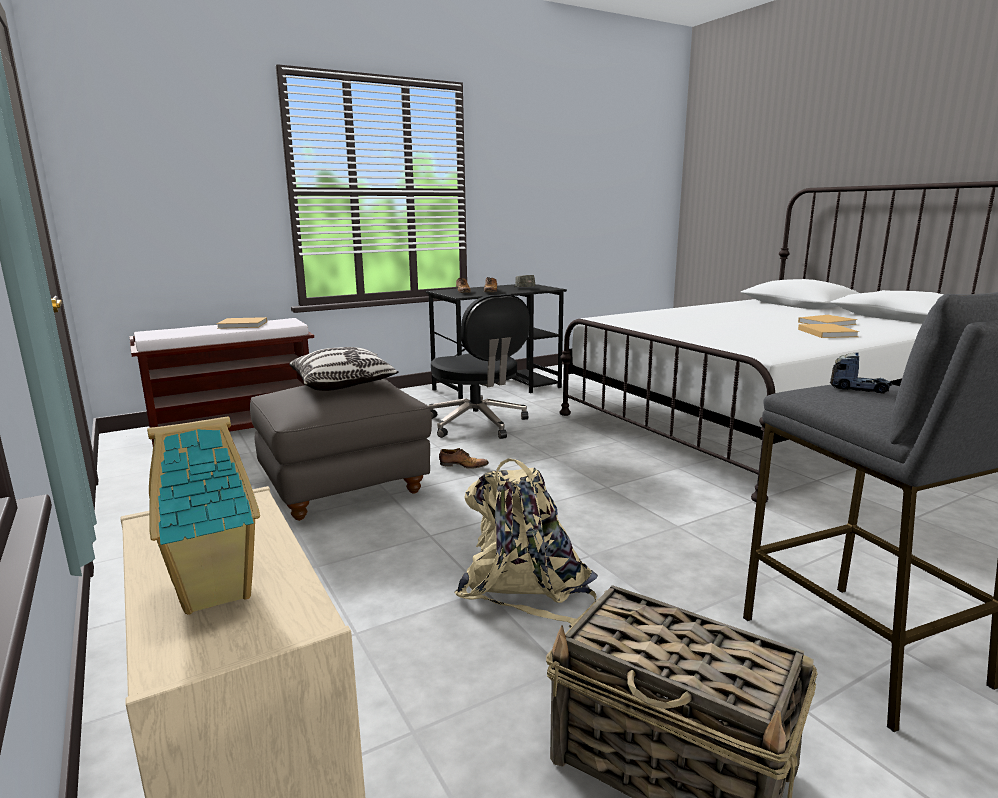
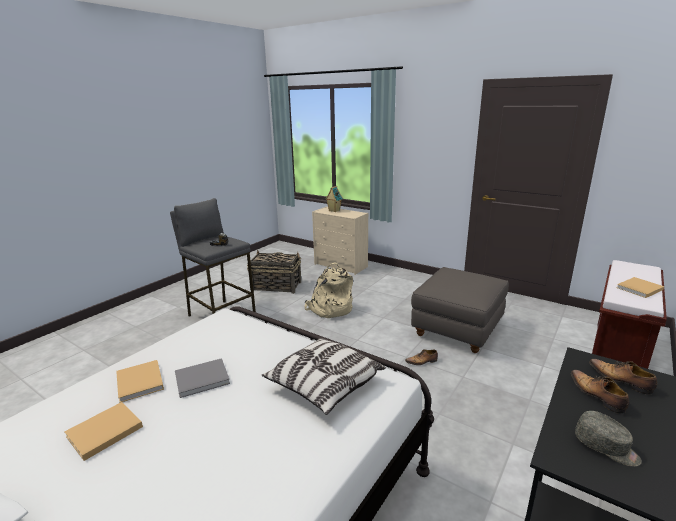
camera: 155 degrees right, 5 degrees up
(344, 385) = (465, 283): pillow -> pillow (324, 386)
(478, 424) = (477, 420): black office chair -> none
(763, 329) = (204, 378): none -> grey book

